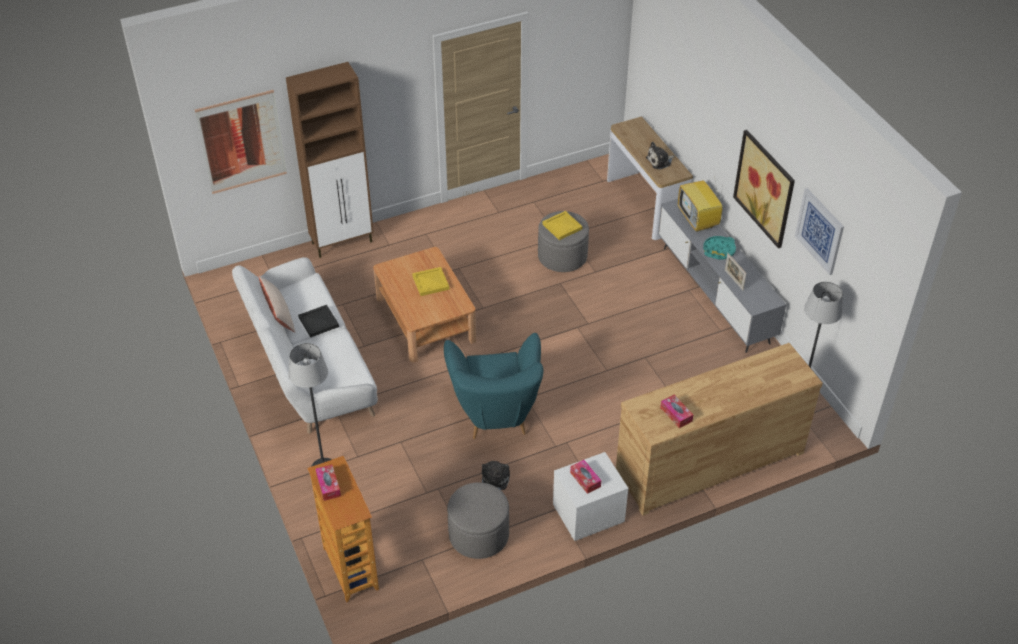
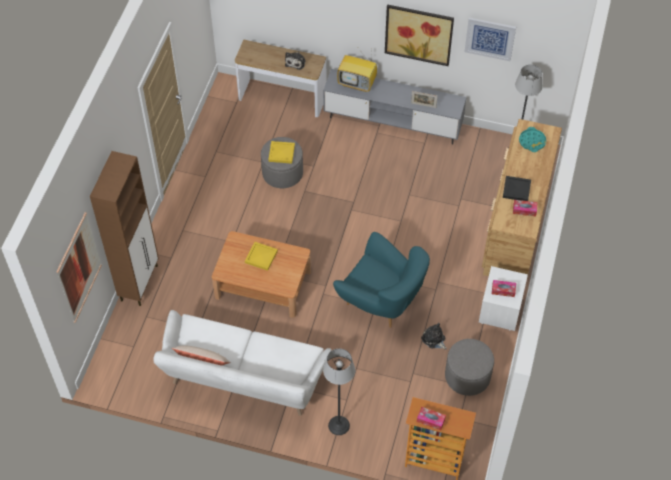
camera: 50 degrees left, 10 degrees up
(319, 322) = (235, 342): black tray -> black tray (517, 189)
(719, 250) = (392, 93): turquoise tray -> turquoise tray (532, 141)

